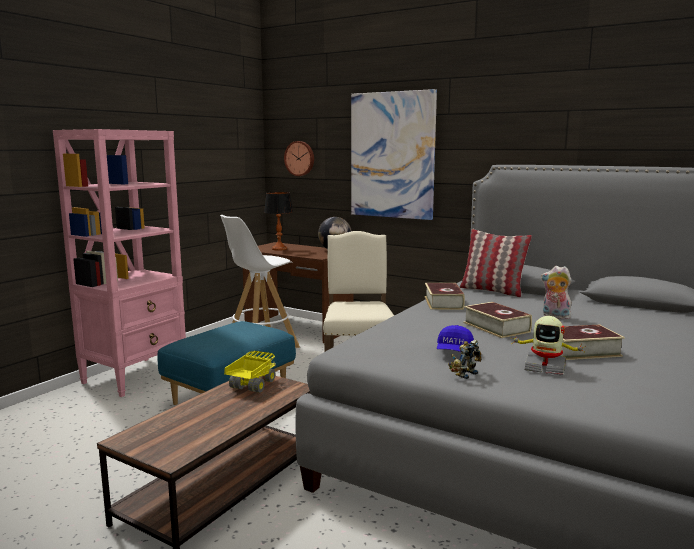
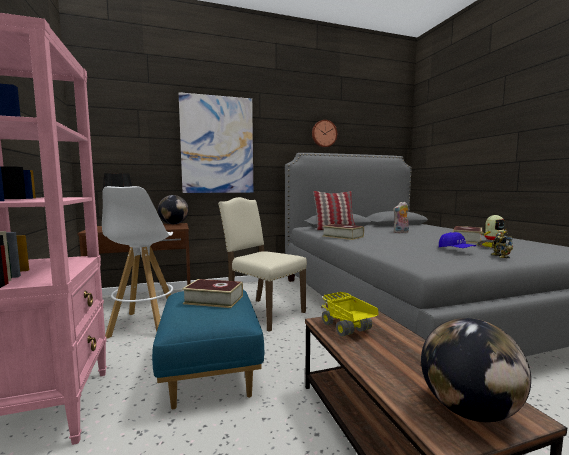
camera: 50 degrees left, 5 degrees down
(161, 442) = (468, 410): none -> globe
(300, 158) = (120, 145): wall clock -> wall clock (324, 133)
(496, 327) = (411, 239): book -> book (214, 300)

